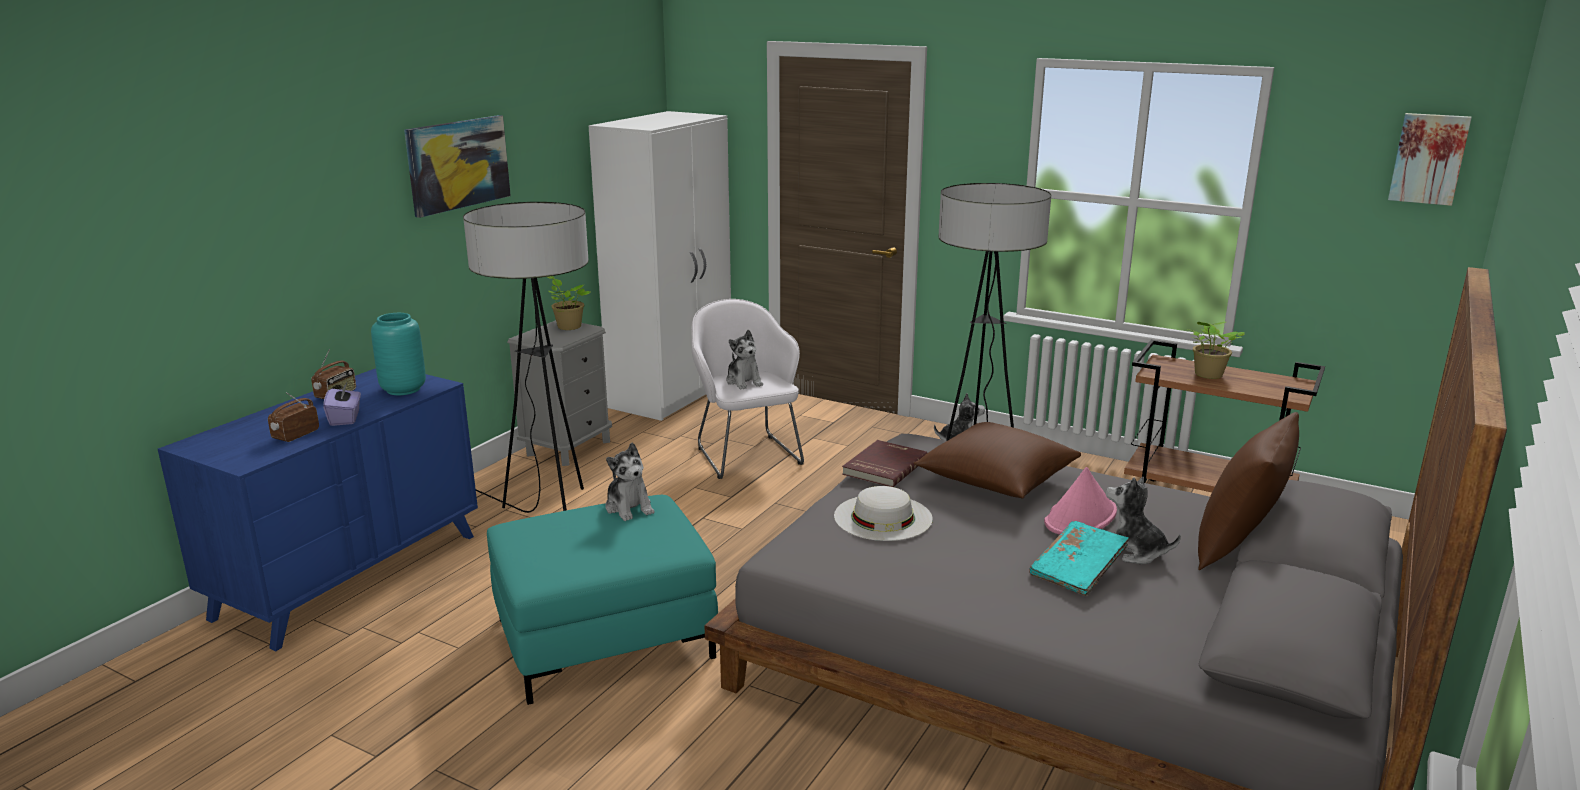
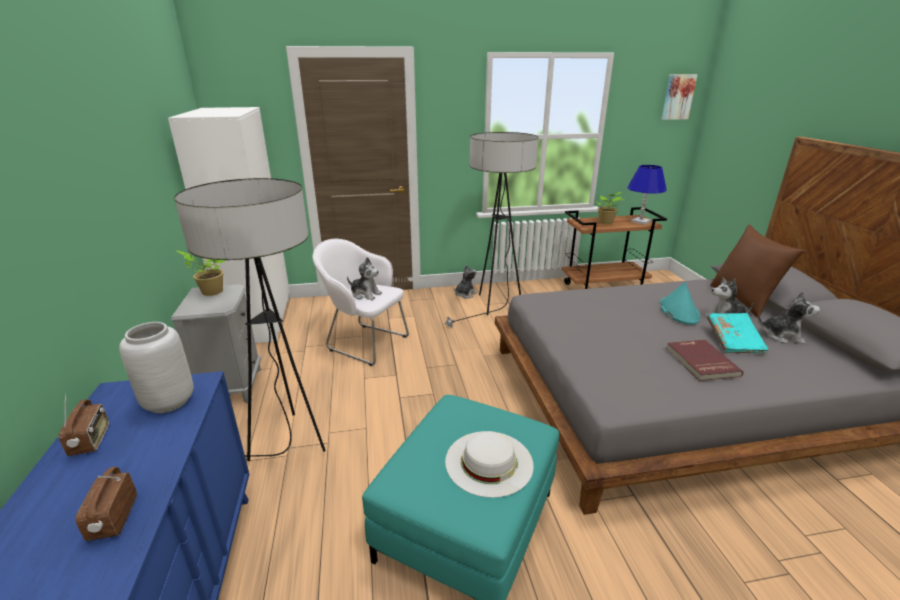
camera: 40 degrees left, 5 degrees up
(345, 418) = (150, 464): purple tissue box -> none
(404, 389) = (169, 401): turquoise vase -> grey vase
(458, 164) = (95, 157): picture -> none
(629, 507) = (448, 417): plush toy -> plush toy (781, 336)
(883, 466) = (553, 319): red book -> red book (700, 362)
(883, 517) = (610, 351): white hat -> white hat (489, 462)
(996, 479) = (611, 305): brown pillow -> none
(1080, 517) = (678, 311): pink hat -> turquoise hat
(1281, 389) = (640, 221): none -> blue table lamp

